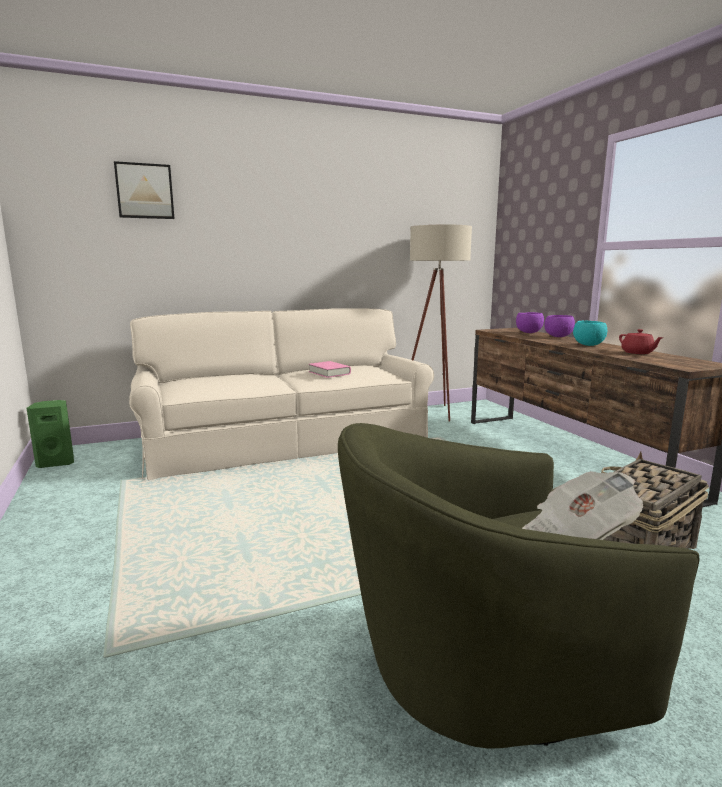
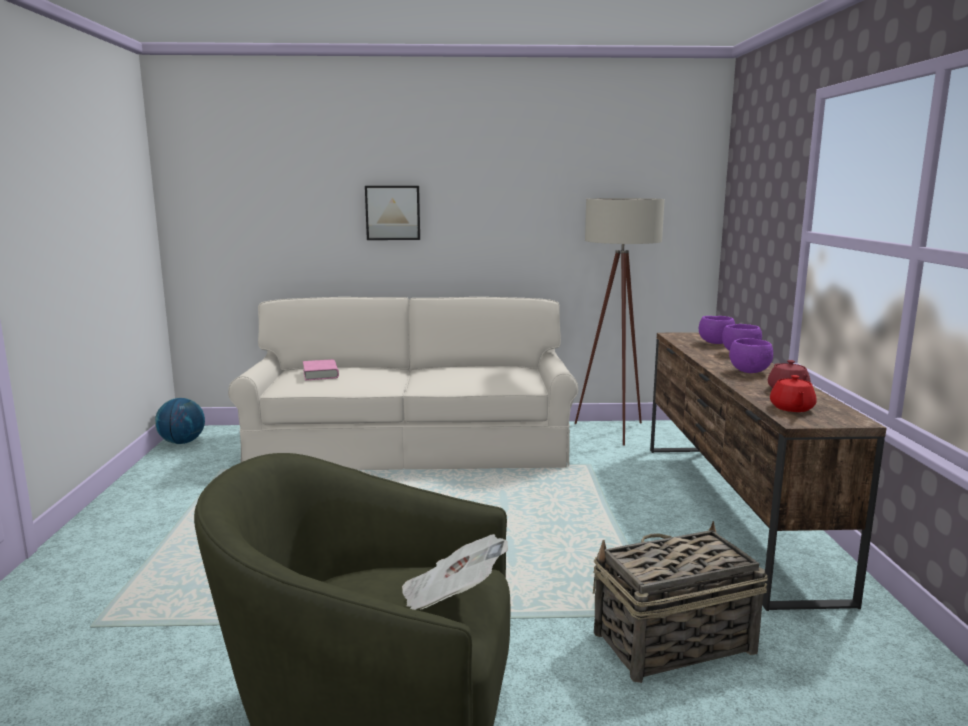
camera: 20 degrees right, 0 degrees up
(57, 463) = (182, 442): green speaker -> globe
(145, 191) = (284, 167): picture -> picture (393, 212)
(329, 373) = (458, 374): pink book -> pink book (320, 374)
(588, 345) = (749, 372): turquoise bowl -> purple bowl
(664, 361) = (791, 408): none -> red teapot

